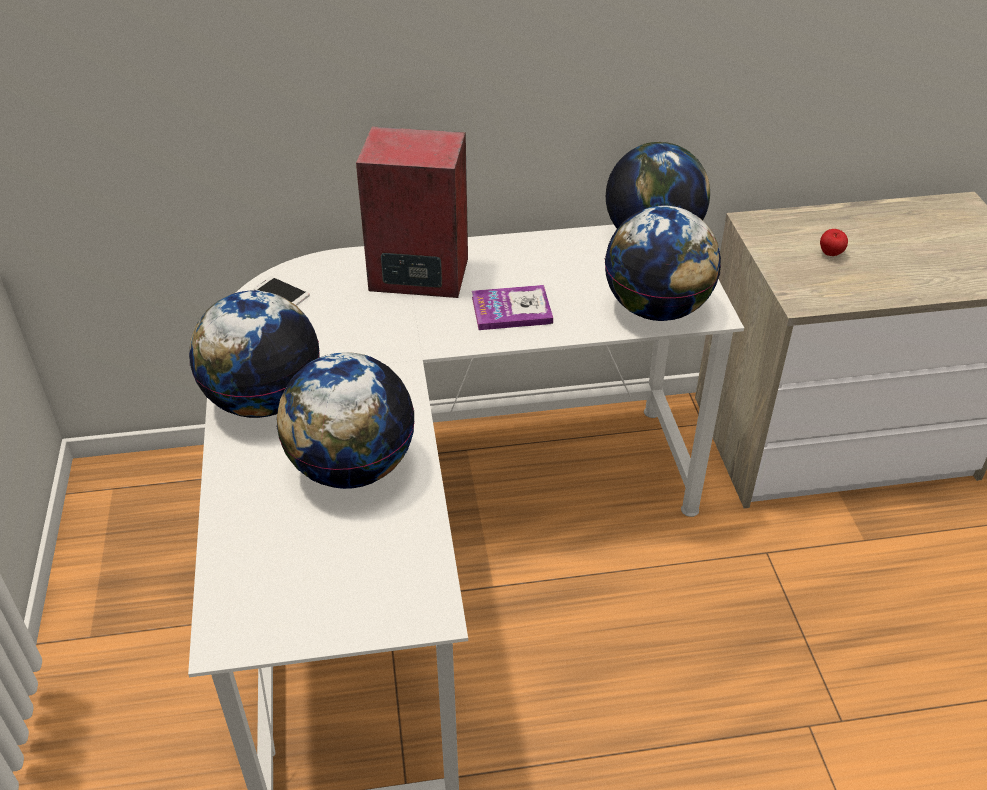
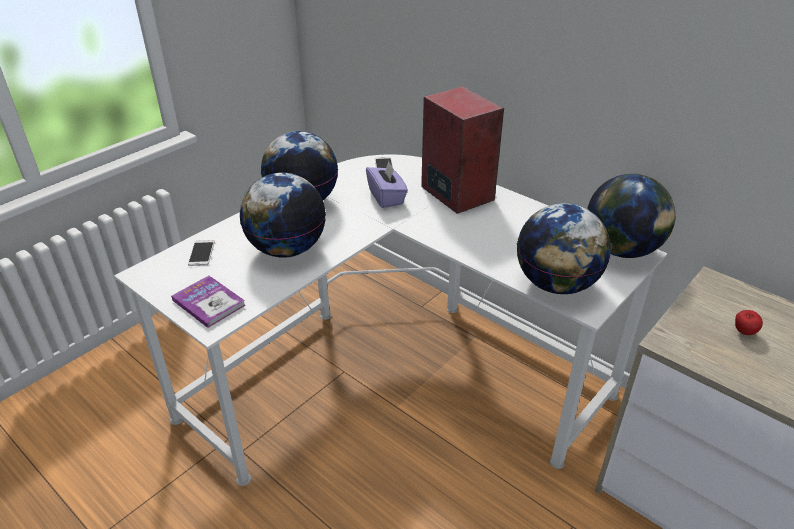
camera: 50 degrees right, 5 degrees down
(255, 553) = (201, 253): none -> phone
(353, 328) = (386, 197): none -> purple tissue box
(511, 310) = (473, 235): book -> book (209, 302)

